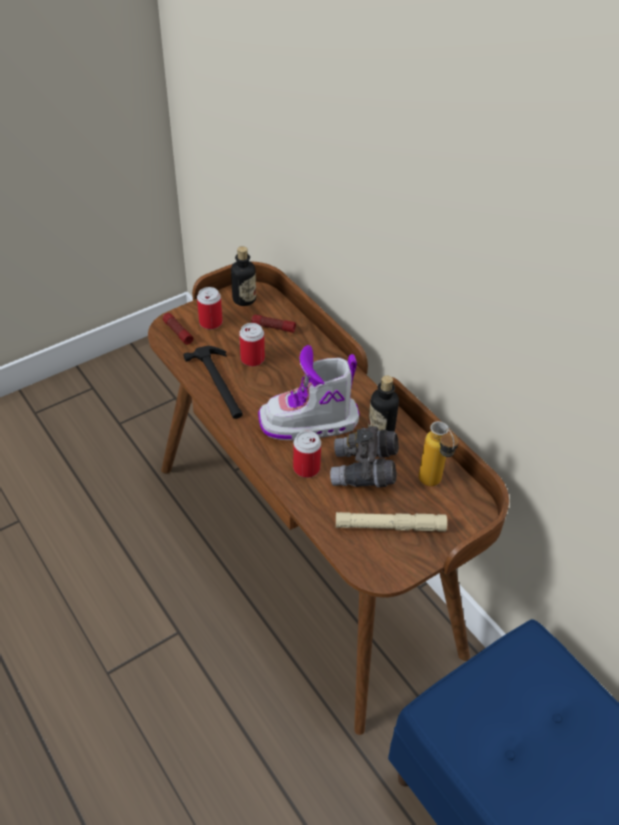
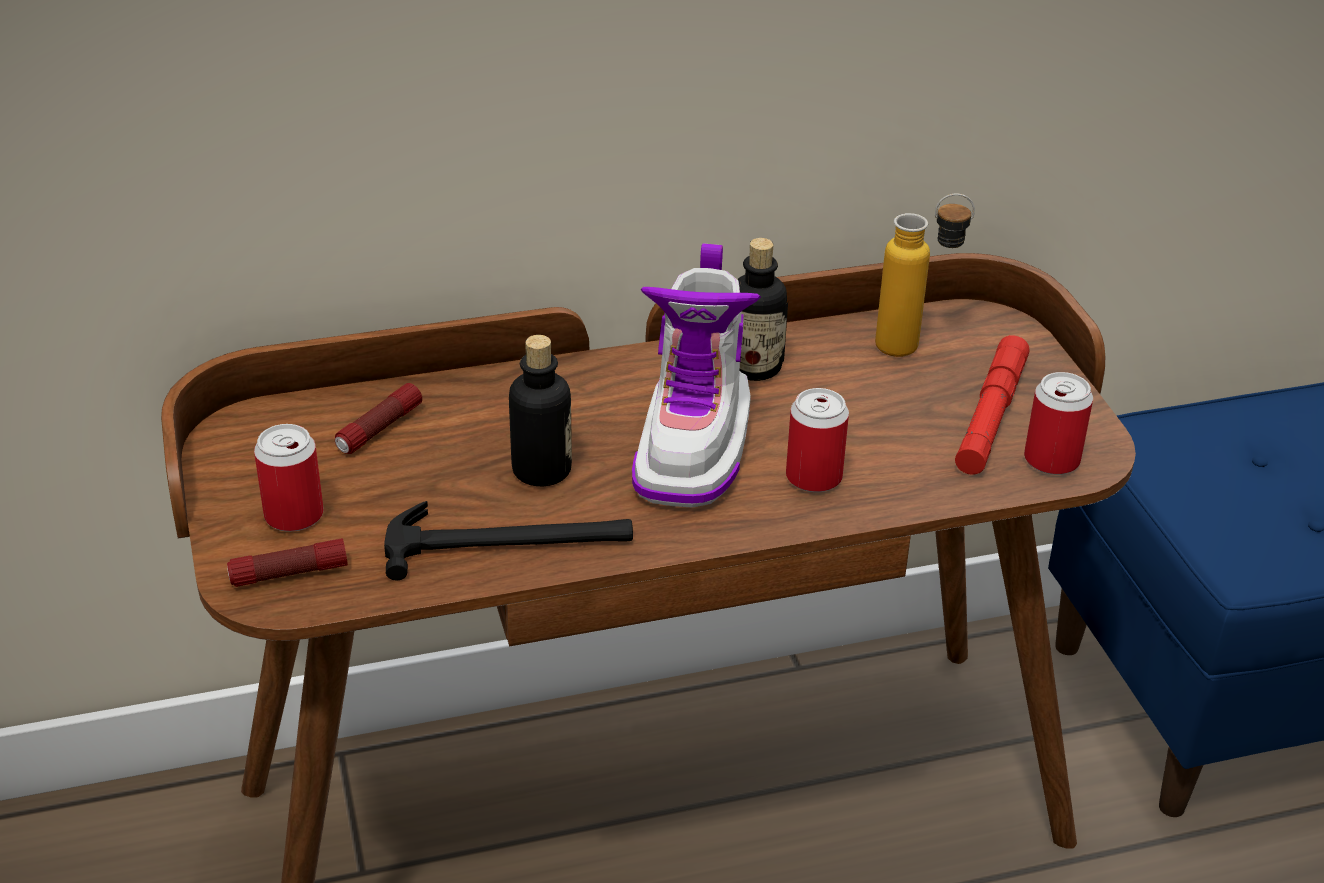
camera: 70 degrees left, 10 degrees down
(244, 299) = (251, 449): bottle -> bottle (541, 470)
(252, 359) = (460, 479): can -> can (1051, 460)
(364, 471) = (850, 411): grey binoculars -> none
(390, 526) = (991, 415): beige flashlight -> red flashlight

